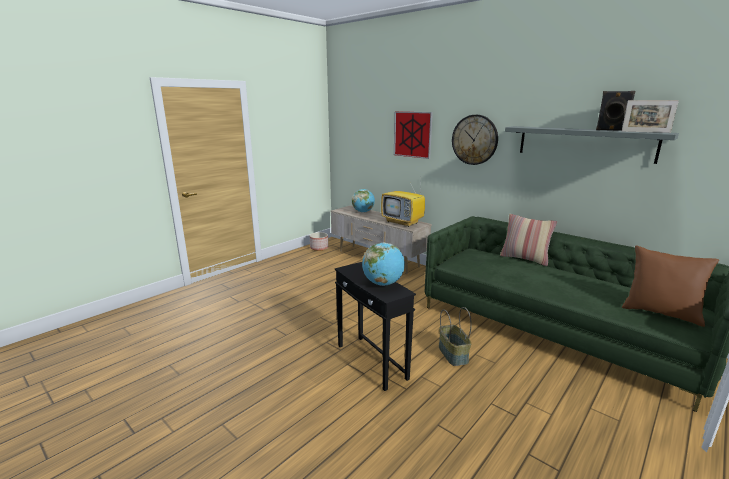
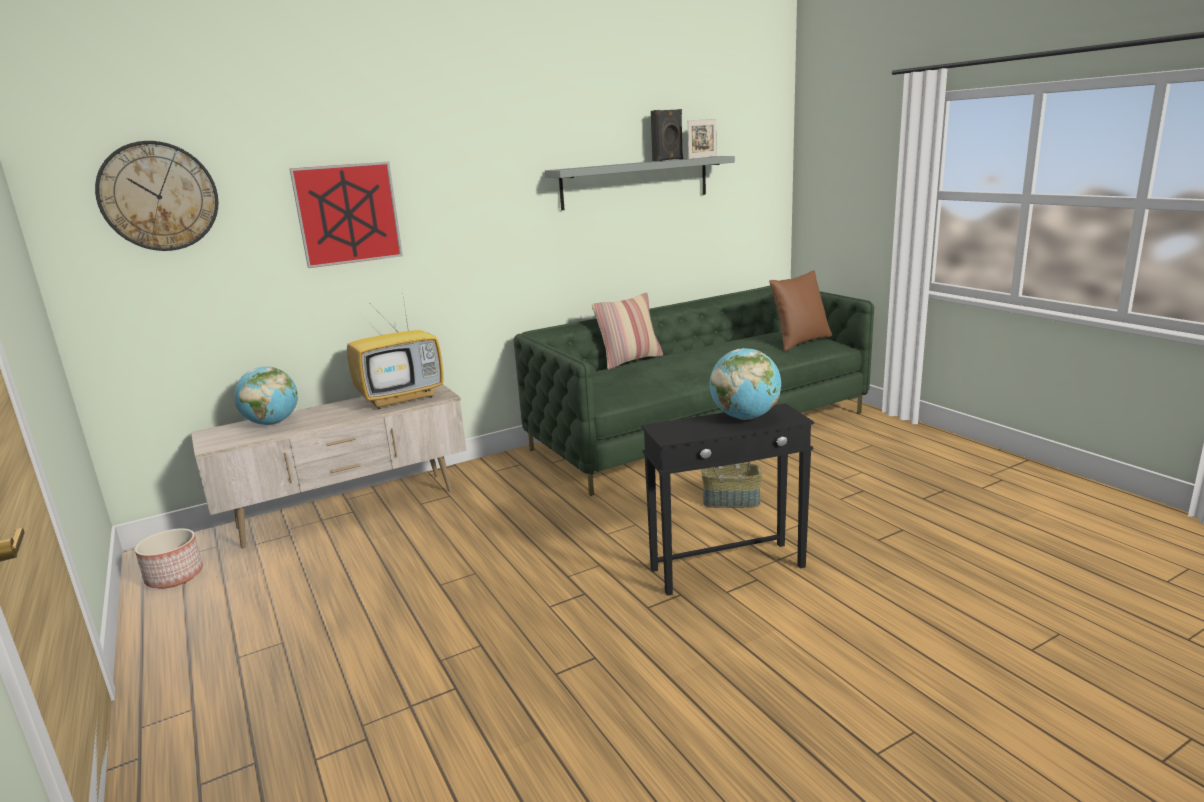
camera: 70 degrees left, 0 degrees up
(474, 140) = (485, 202): wall clock -> wall clock (158, 196)

